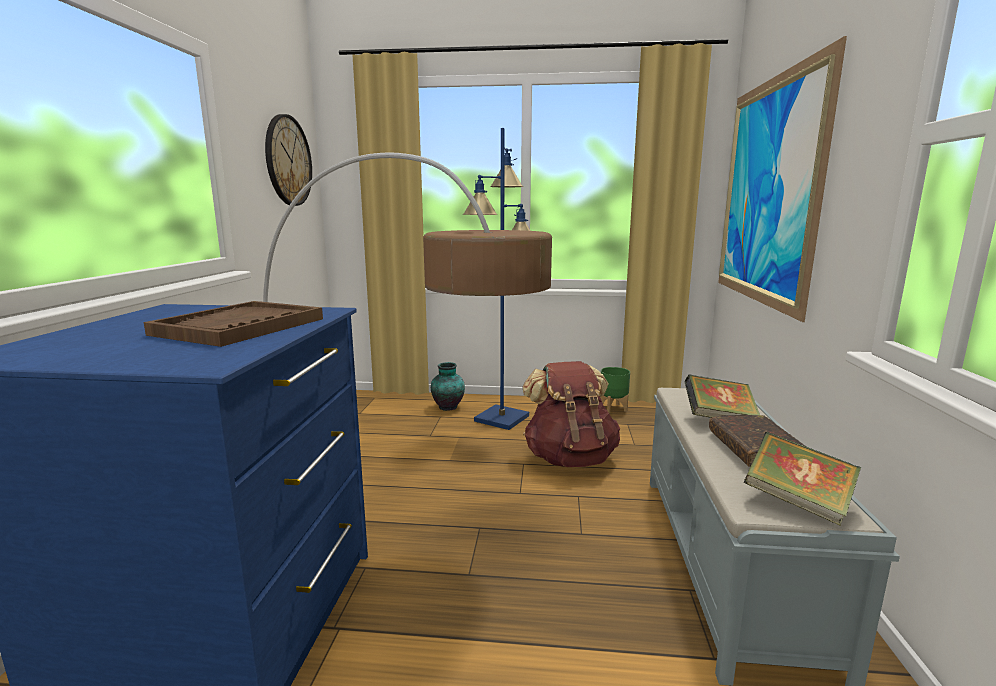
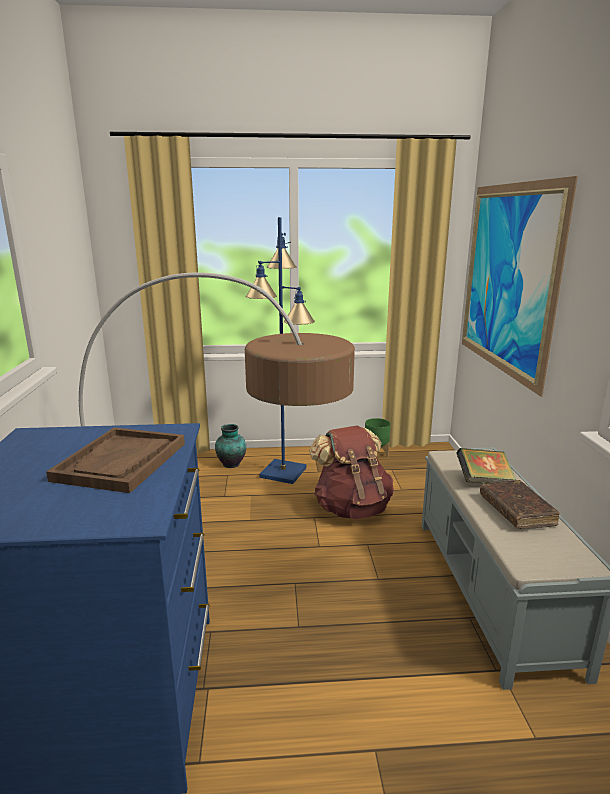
camera: 10 degrees left, 5 degrees up
(288, 161) = (69, 246): wall clock -> none
(797, 502) = (554, 556): book -> none

